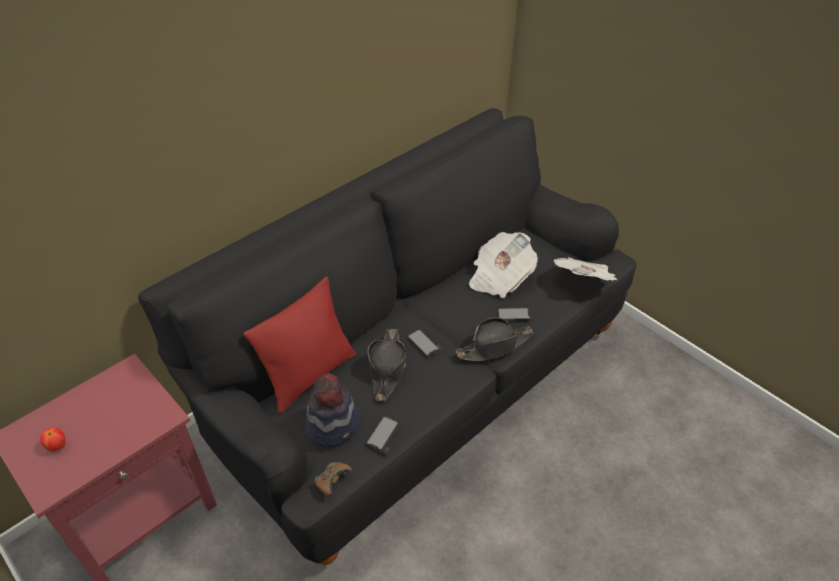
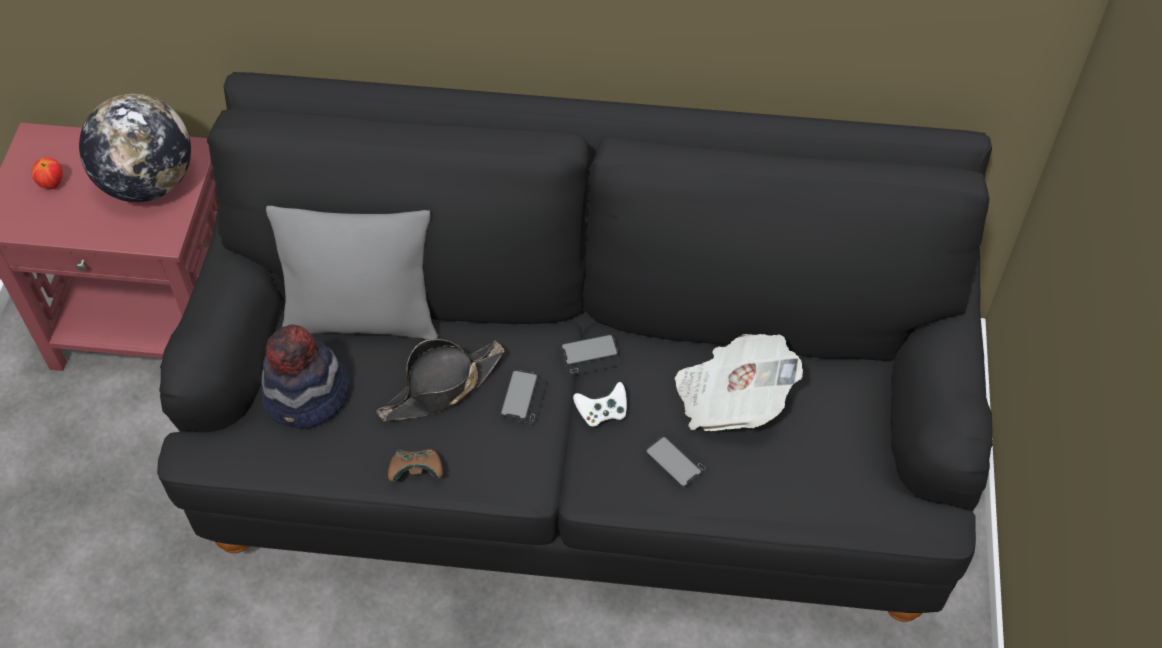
camera: 50 degrees right, 10 degrees up
(121, 400) = (148, 183): none -> globe
(309, 375) = (362, 320): red pillow -> grey pillow
(332, 481) = (231, 456): brown game controller -> brown game controller (417, 472)
(385, 436) = (337, 461): phone -> phone (590, 356)
(461, 322) = (602, 412): none -> white game controller
(494, 346) = (594, 479): black hat -> none
(584, 281) = (838, 508): newspaper -> none

